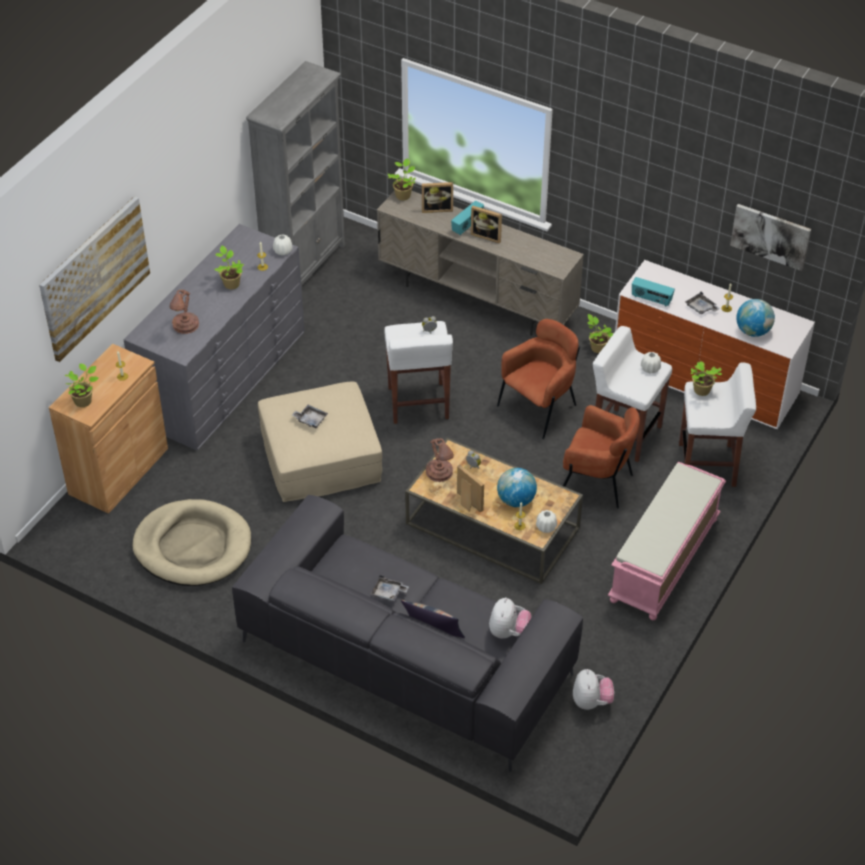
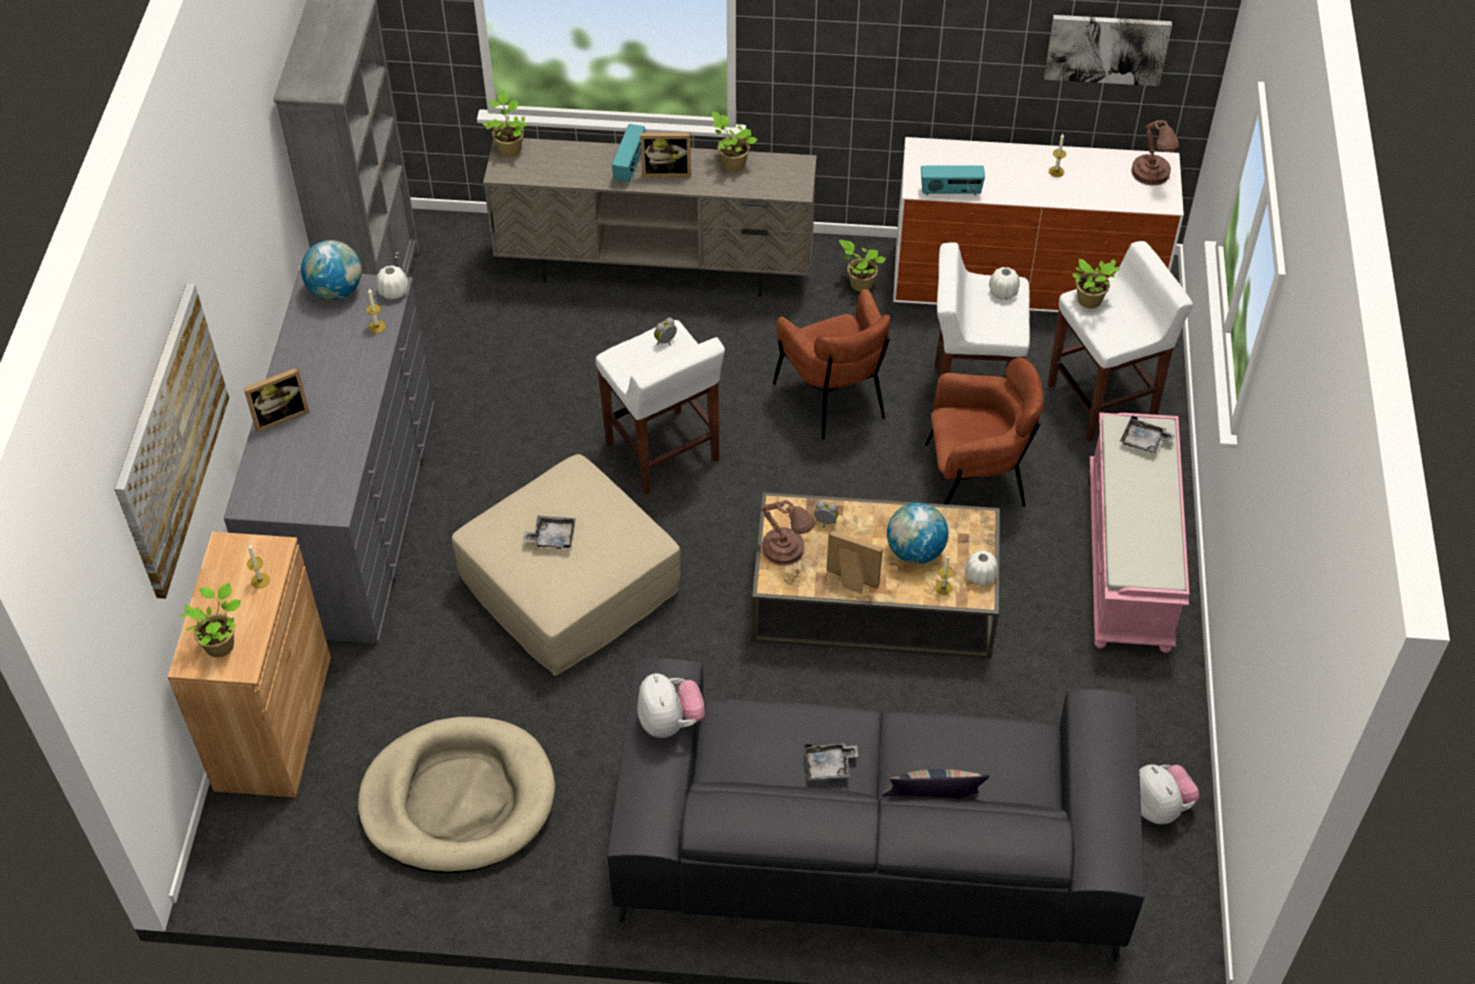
camera: 25 degrees left, 5 degrees up
(185, 326) = (311, 462): brown table lamp -> brown table lamp (1152, 174)
(231, 283) = (343, 369): potted plant -> potted plant (732, 163)
(437, 208) = (570, 153): picture frame -> picture frame (280, 415)
(508, 632) = (1032, 757): plush toy -> plush toy (670, 721)
(539, 408) = (834, 398): brown armchair -> brown armchair turned 135 degrees clockwise
(701, 308) = (1023, 182): grey tray -> grey tray (1144, 441)
(753, 331) = (1110, 193): globe -> globe (336, 290)

